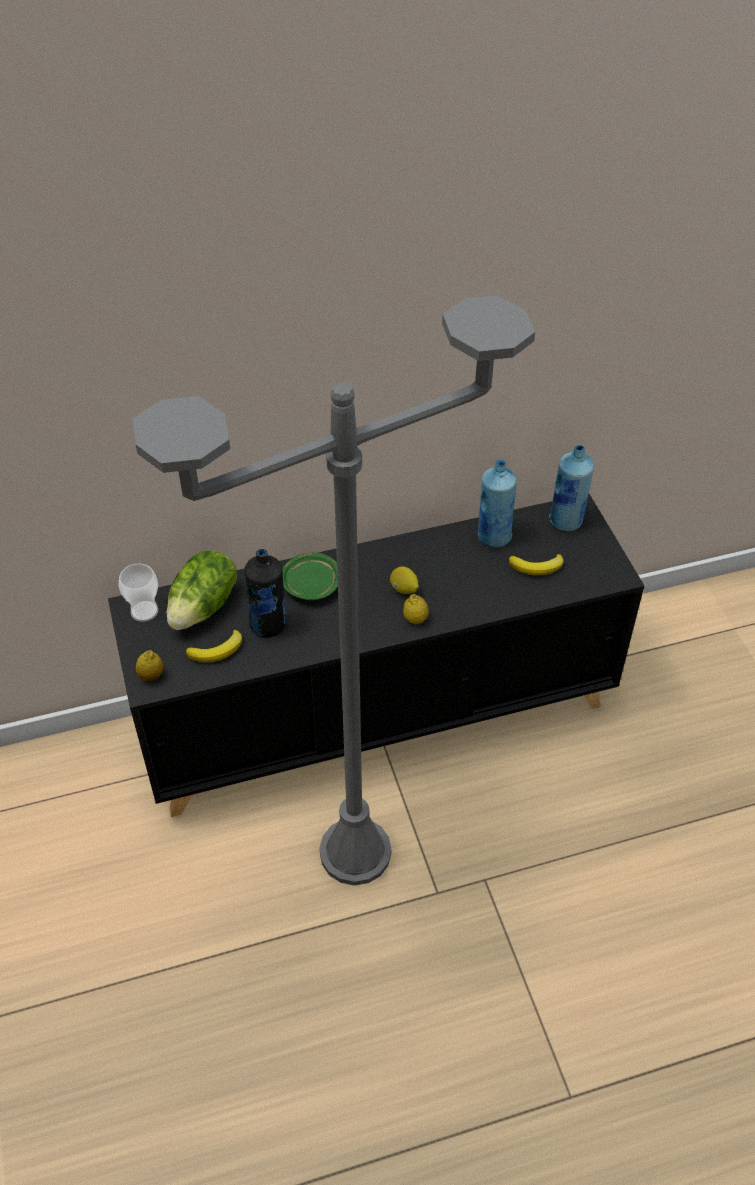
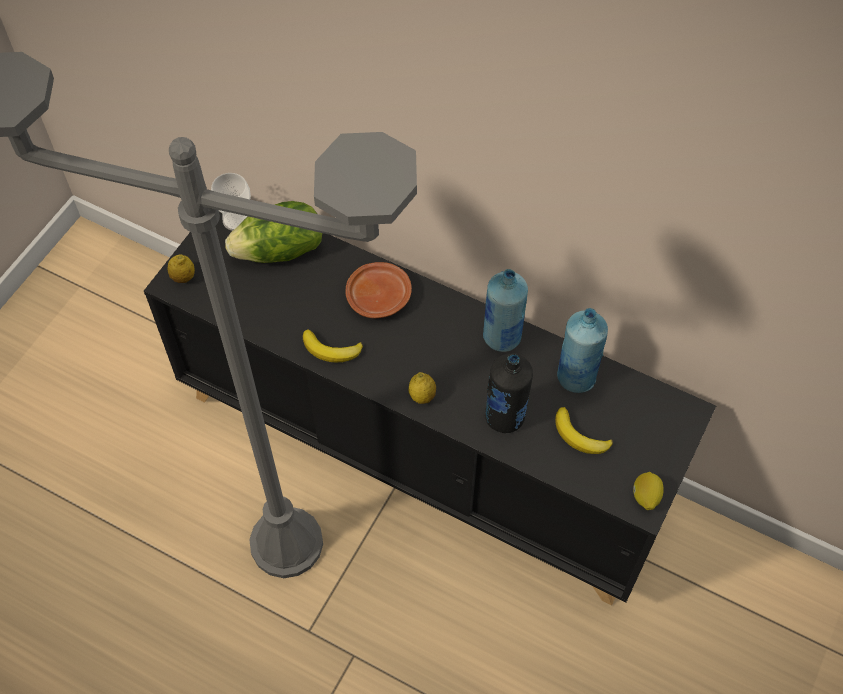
camera: 45 degrees right, 10 degrees up
(217, 650) = (249, 296): banana -> banana (331, 350)
(268, 625) = (307, 306): black bottle -> black bottle (505, 418)
(311, 583) = (379, 296): green plate -> brown plate
(404, 589) = (444, 362): lemon -> lemon (645, 497)
(566, 521) = (659, 415): blue bottle -> blue bottle (501, 337)

